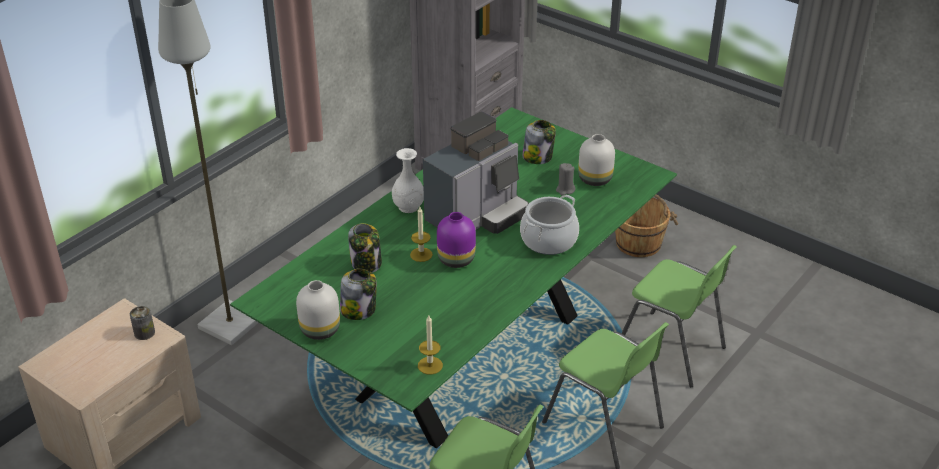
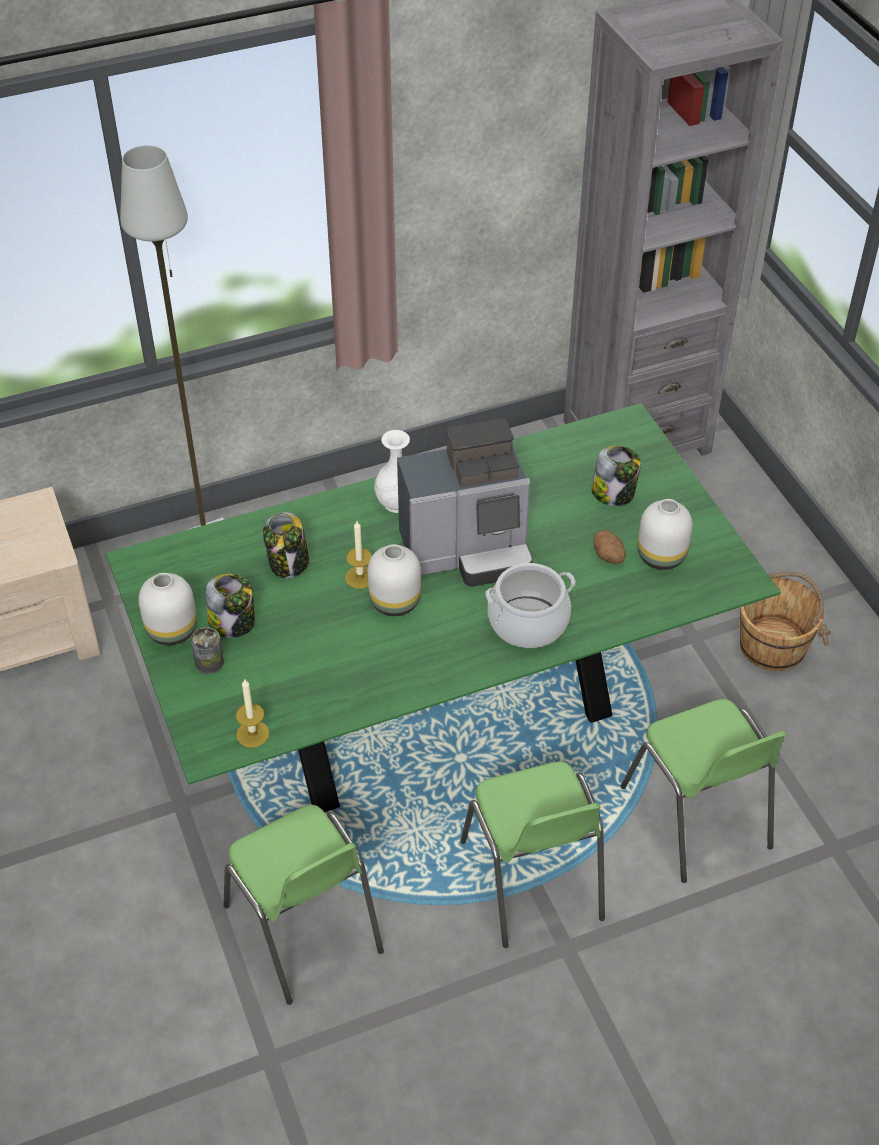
camera: 30 degrees right, 10 degrees up
(144, 333) = (40, 540): can -> can (209, 662)
(455, 260) = (393, 602): purple vase -> white vase
(565, 190) = (609, 557): grey candle -> potato

